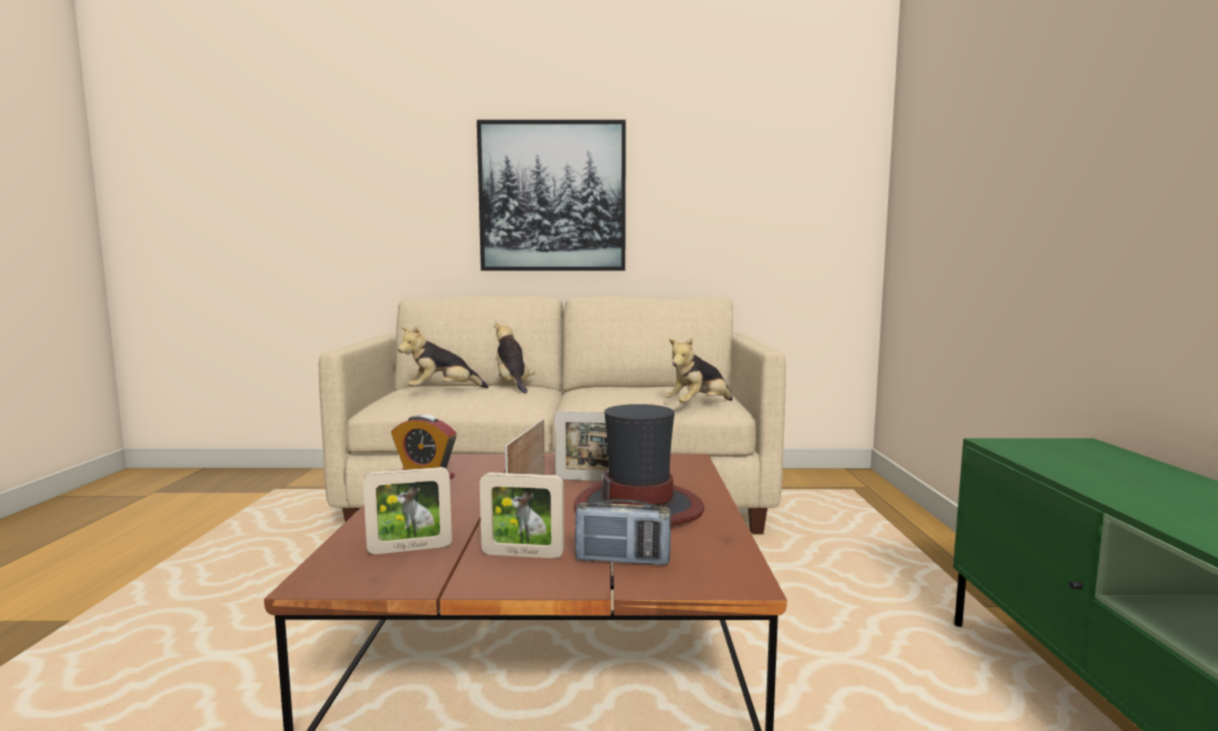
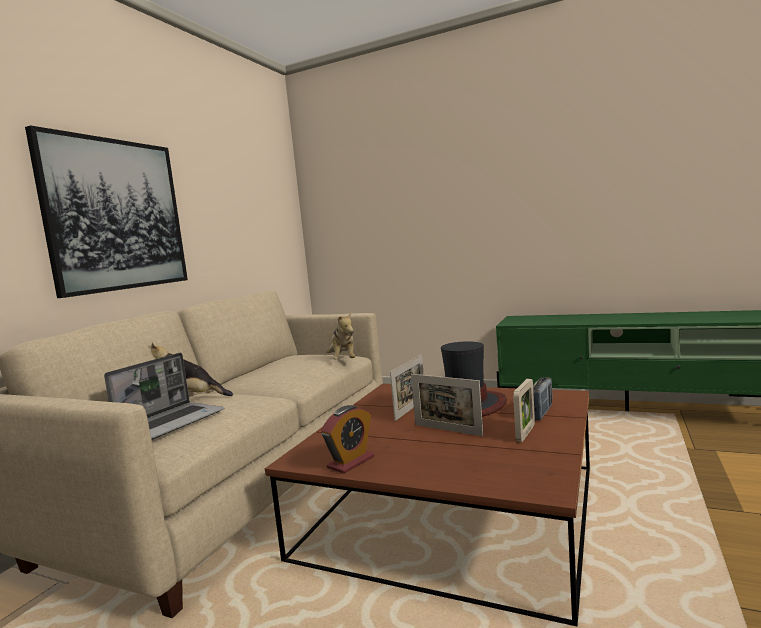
camera: 65 degrees left, 0 degrees up
(410, 548) = (504, 463): picture frame -> none
(442, 391) = (172, 422): plush toy -> laptop

